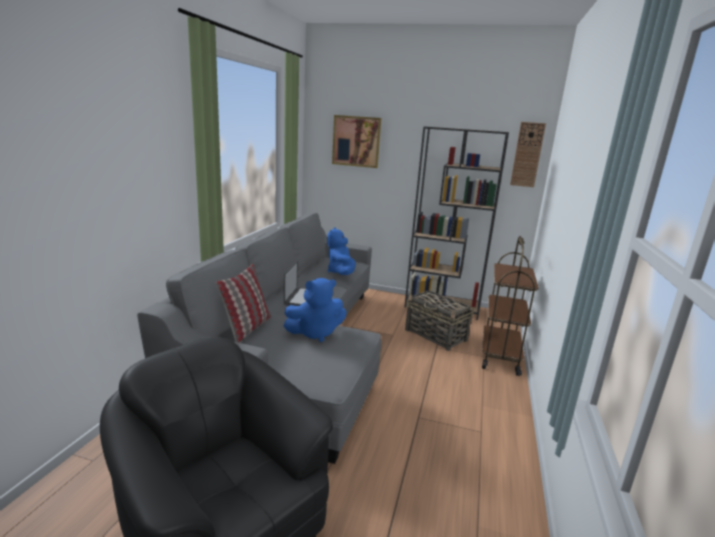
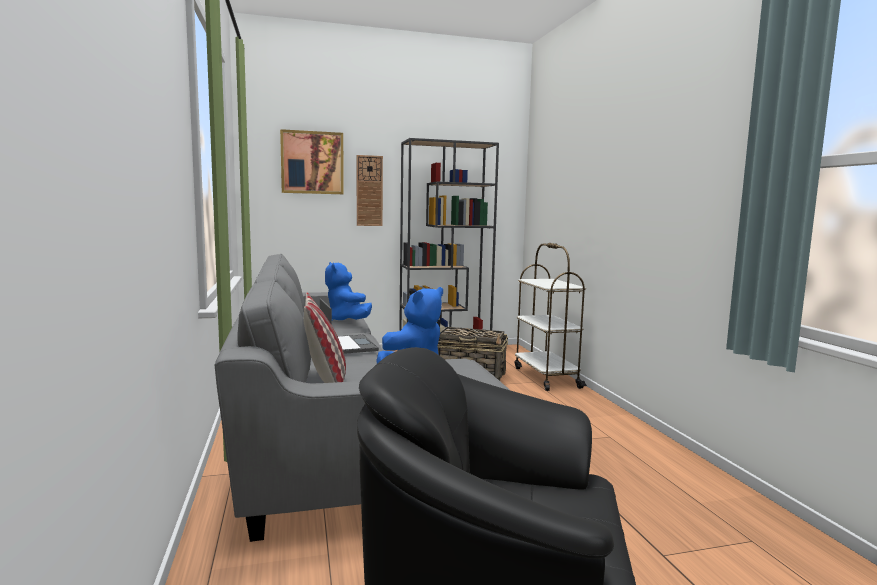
camera: 30 degrees left, 10 degrees down
(500, 354) = (546, 377): brown cart -> white cart
(527, 155) = (506, 170): wall clock -> wall clock (369, 191)

